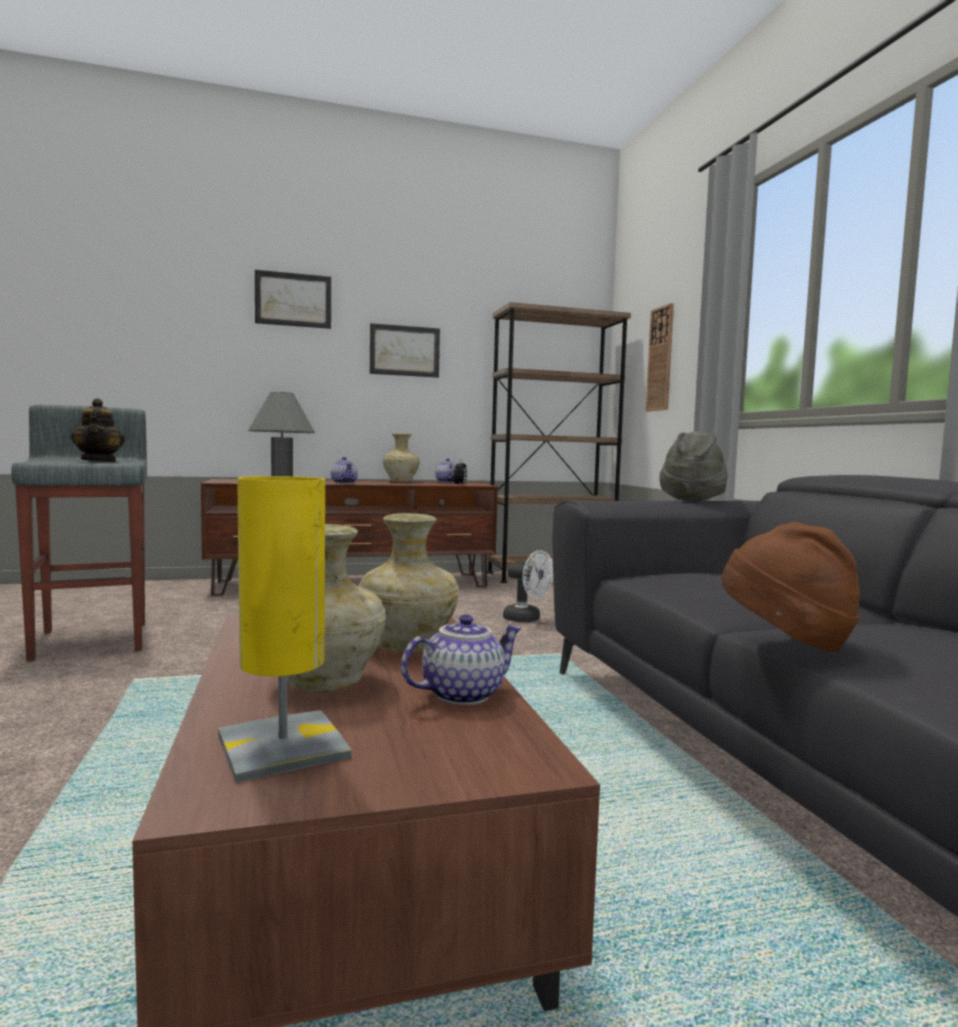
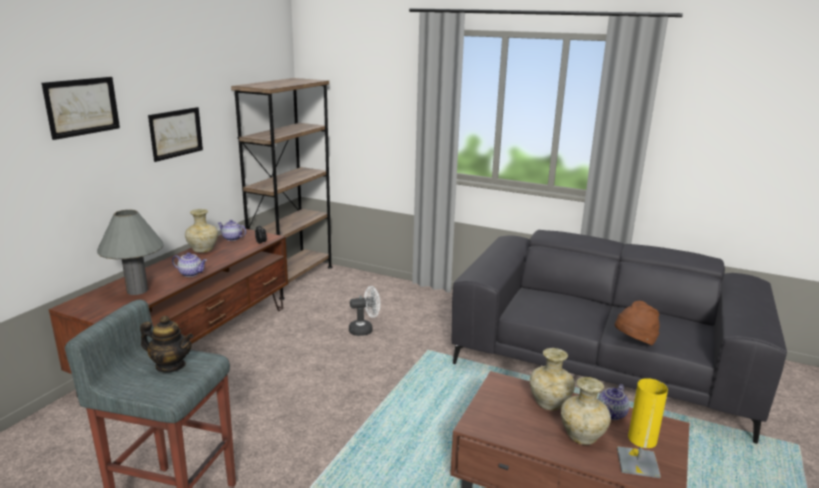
camera: 50 degrees left, 15 degrees up
(462, 694) = (612, 414): teapot -> teapot turned 150 degrees counterclockwise
(660, 359) = (363, 120): wall clock -> none
(692, 499) = (494, 254): grey hat -> none

